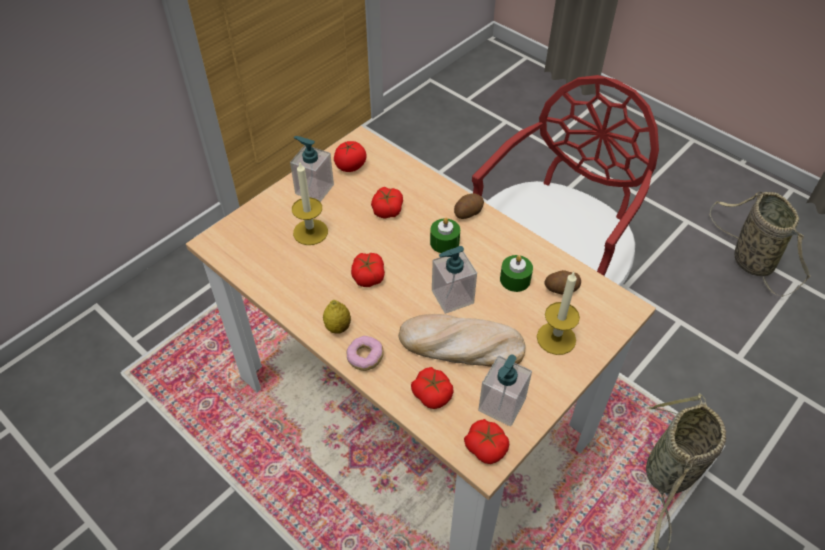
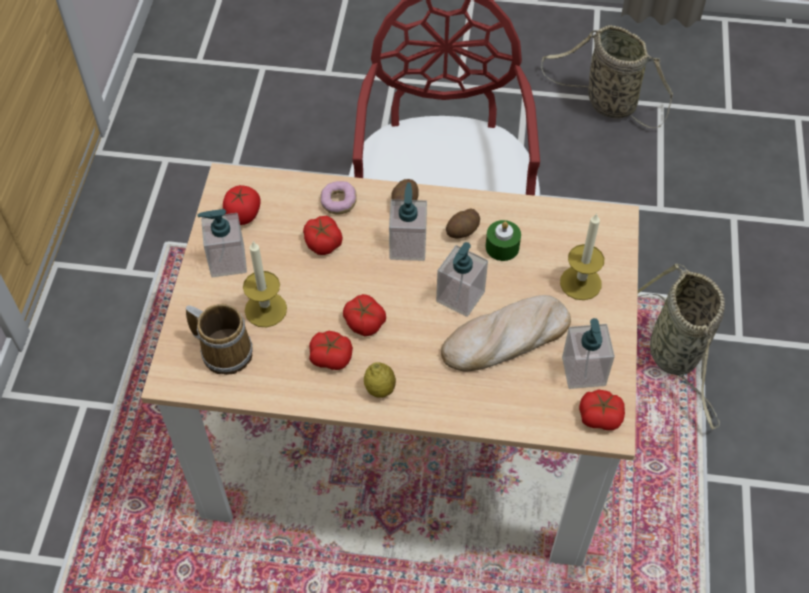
camera: 35 degrees left, 5 degrees up
(261, 243) = (225, 350): none -> mug
(365, 357) = (431, 402): donut -> donut (339, 203)
(432, 394) = (518, 398): tomato -> tomato (331, 356)
(444, 242) = (408, 246): green candle -> soap dispenser
(561, 289) = (549, 233): potato -> potato (463, 231)

